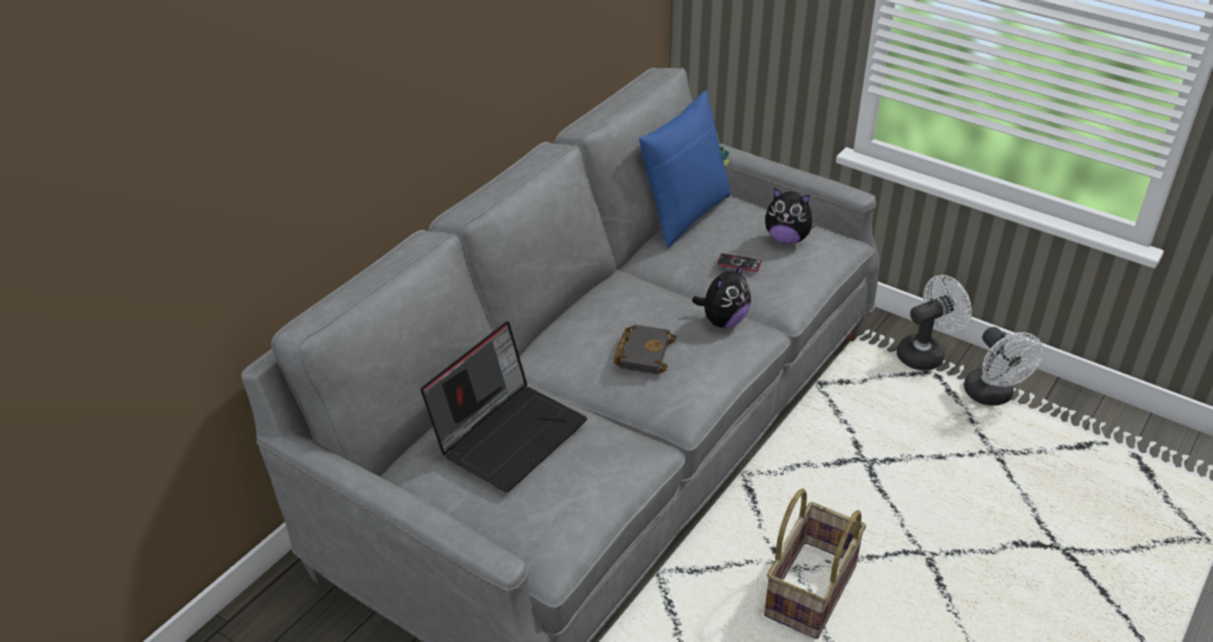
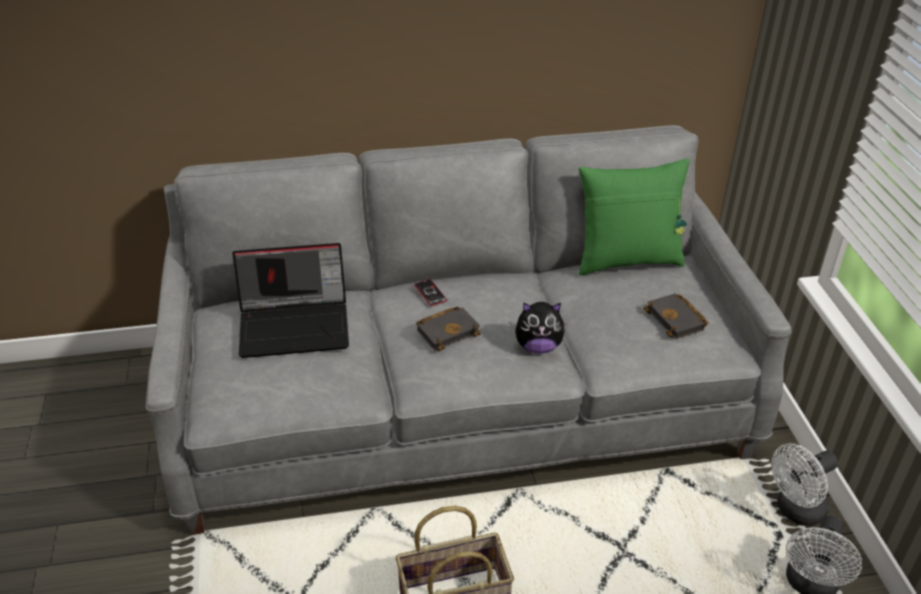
camera: 45 degrees right, 0 degrees up
(685, 216) = (627, 261): blue pillow -> green pillow
(739, 263) = (611, 315): phone -> phone (430, 293)
(787, 239) = (677, 320): plush toy -> black book
(926, 353) = (795, 511): white fan -> white fan turned 135 degrees clockwise

